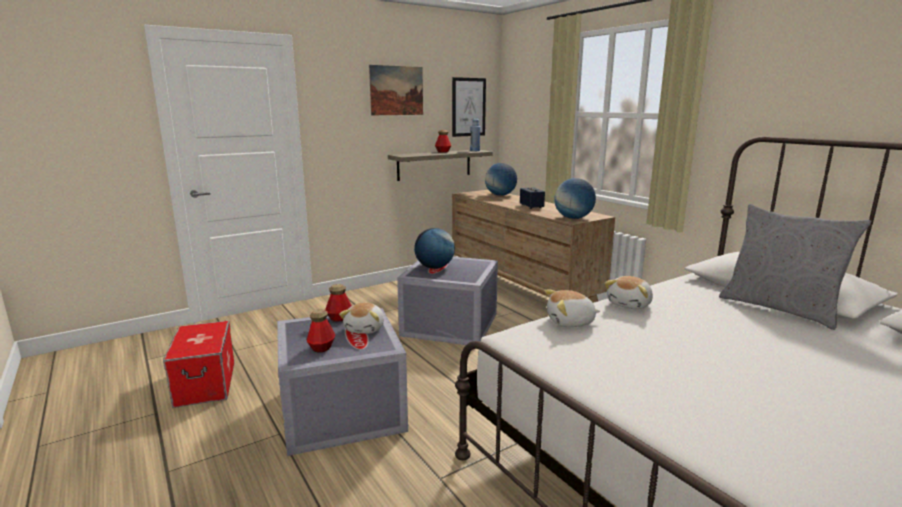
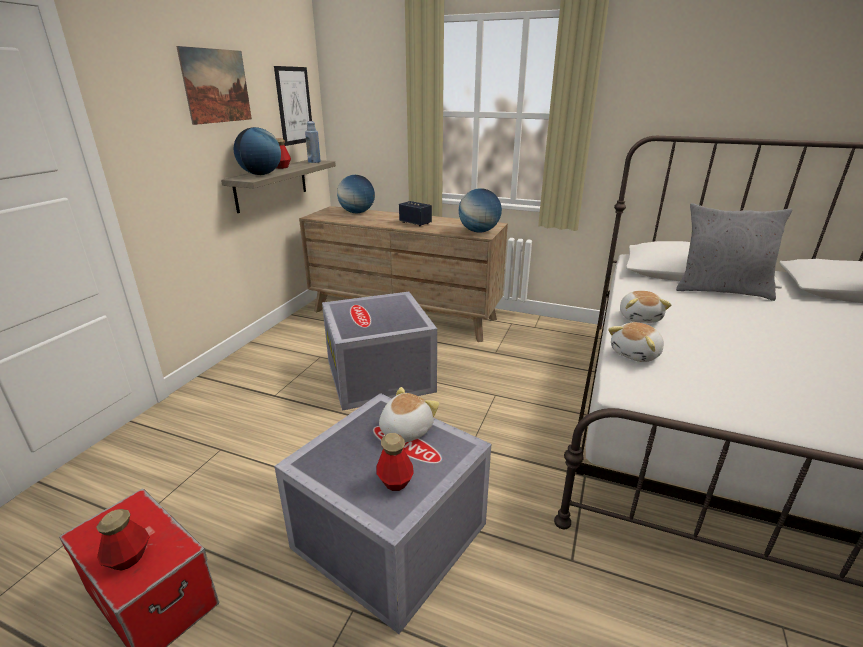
camera: 35 degrees left, 10 degrees up
(339, 318) = (352, 428): bottle -> bottle (128, 558)
(365, 329) = (405, 430): plush toy -> plush toy turned 120 degrees counterclockwise
(434, 267) = (358, 318): globe -> globe (261, 174)

